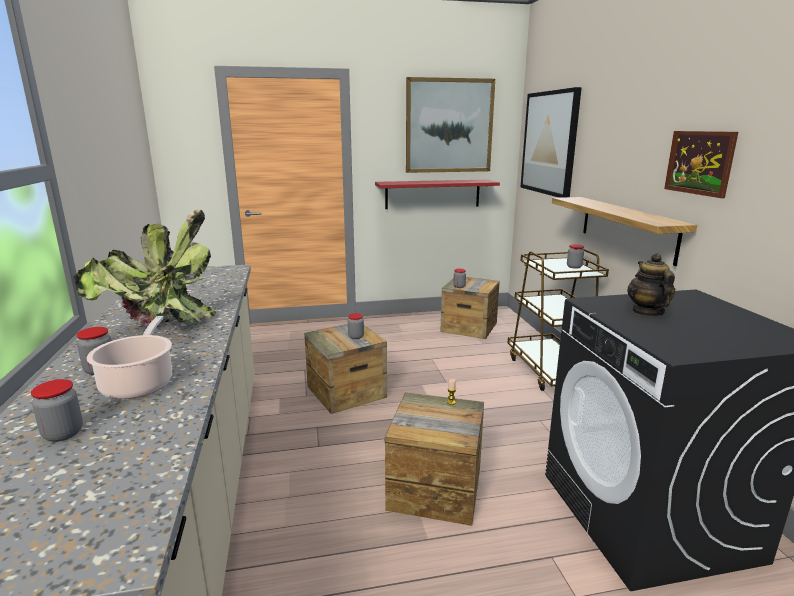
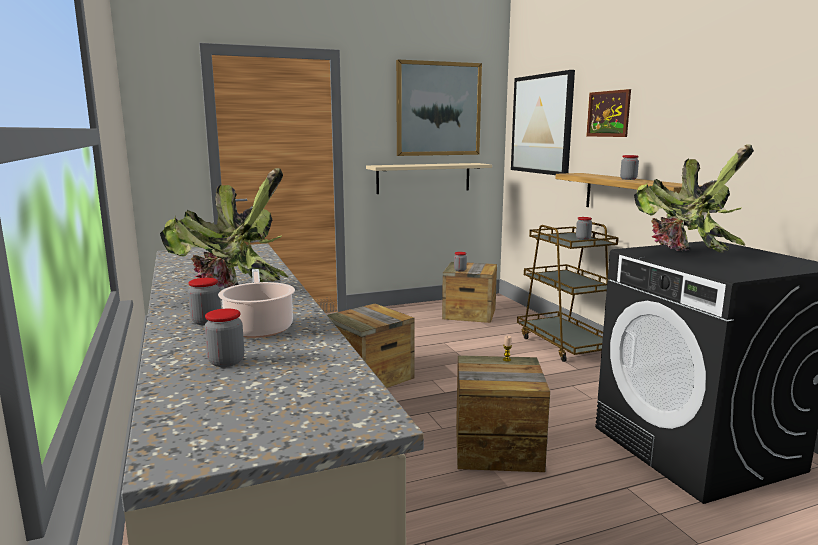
camera: 10 degrees left, 5 degrees down
(356, 337) = (380, 315): jar -> jar (628, 179)
(432, 194) = (423, 178): red shelf -> beige shelf
(647, 312) = (686, 254): teapot -> potted plant
(699, 162) = (701, 131): picture -> picture (608, 114)

